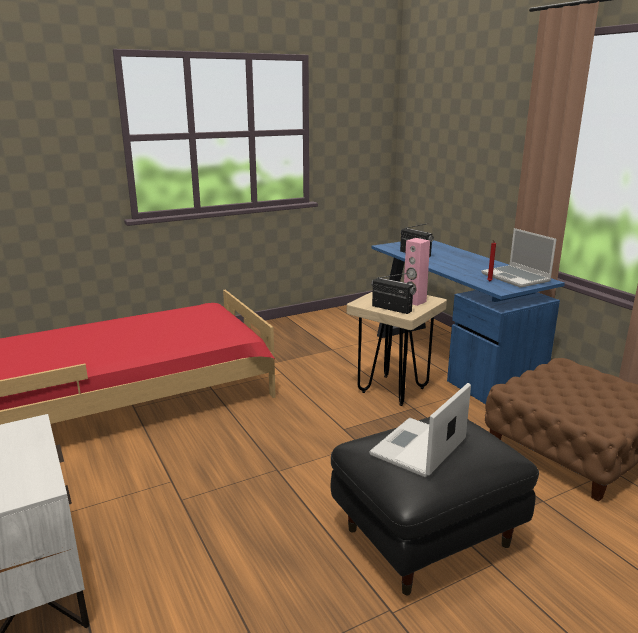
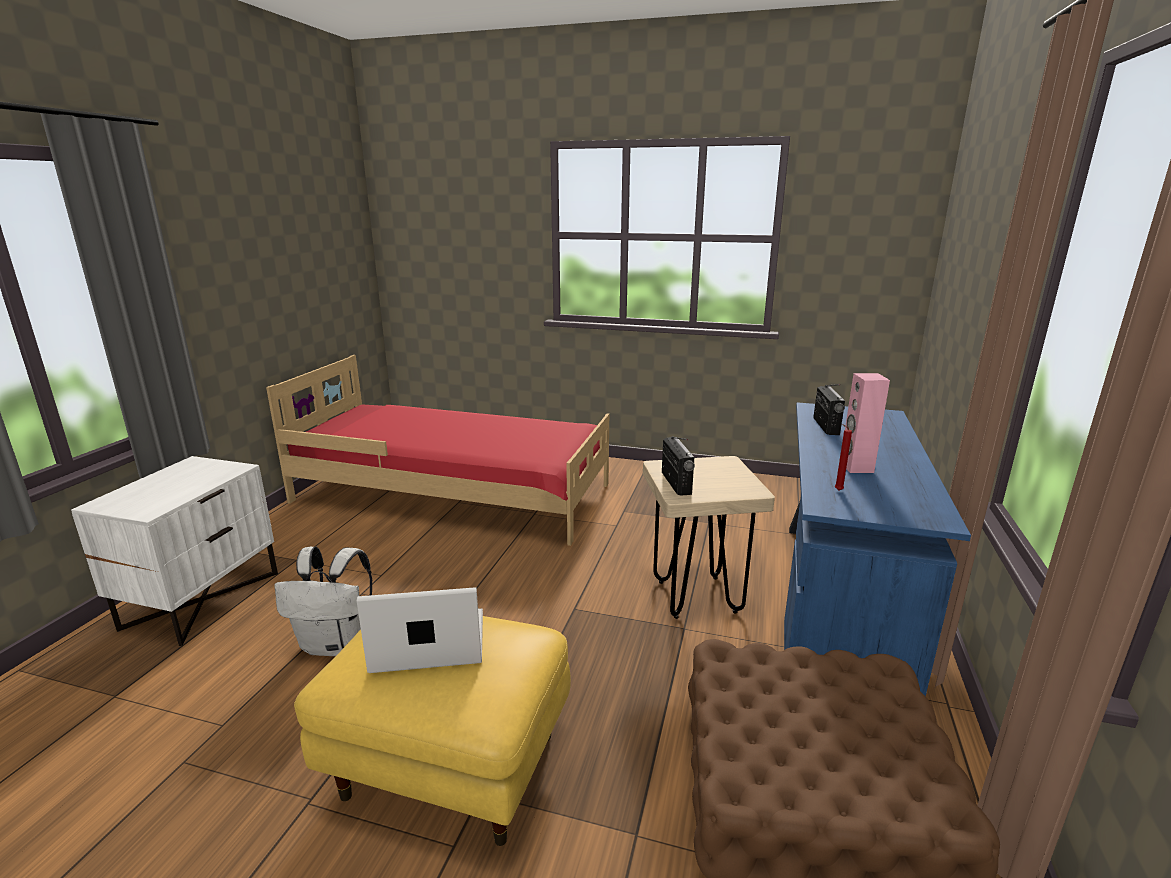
camera: 45 degrees right, 0 degrees up
(230, 537) = (336, 644): none -> white backpack
(414, 301) = (724, 485): pink speaker -> pink speaker (856, 467)
(425, 539) = (448, 765): black ottoman -> yellow ottoman
(516, 278) = (897, 500): laptop -> none

